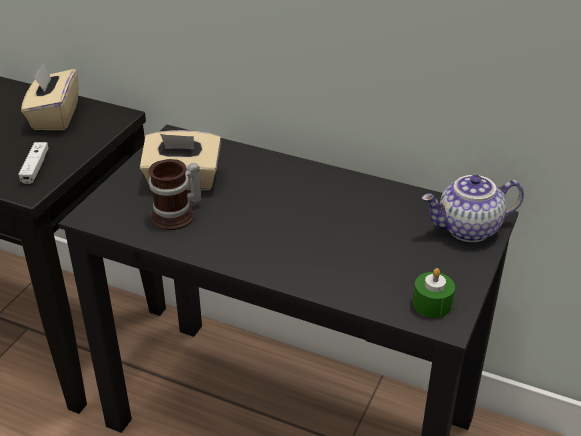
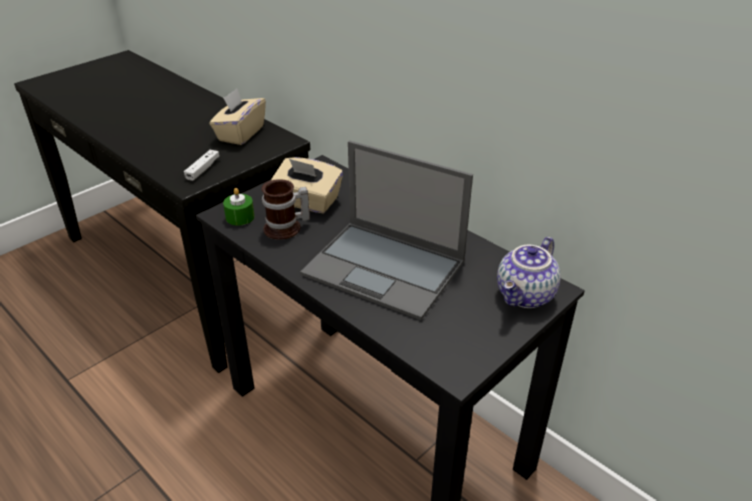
camera: 20 degrees right, 0 degrees up
(313, 234) = (385, 268): none -> laptop
(432, 304) = (454, 353): green candle -> green candle (240, 217)
(468, 230) = (526, 296): teapot -> teapot turned 60 degrees counterclockwise

